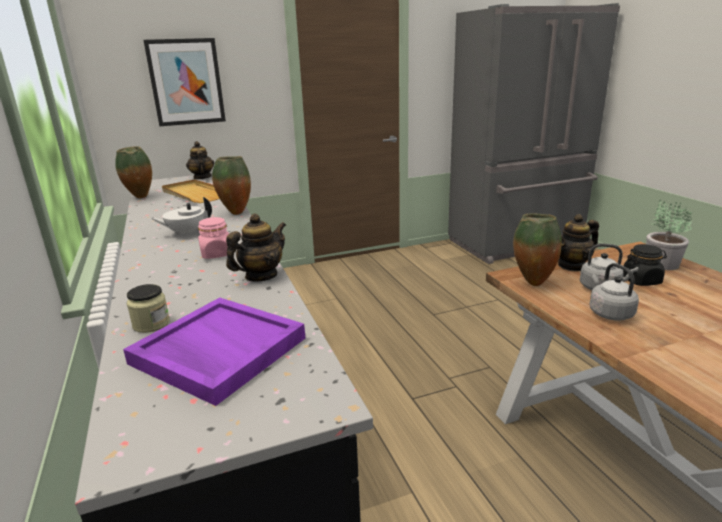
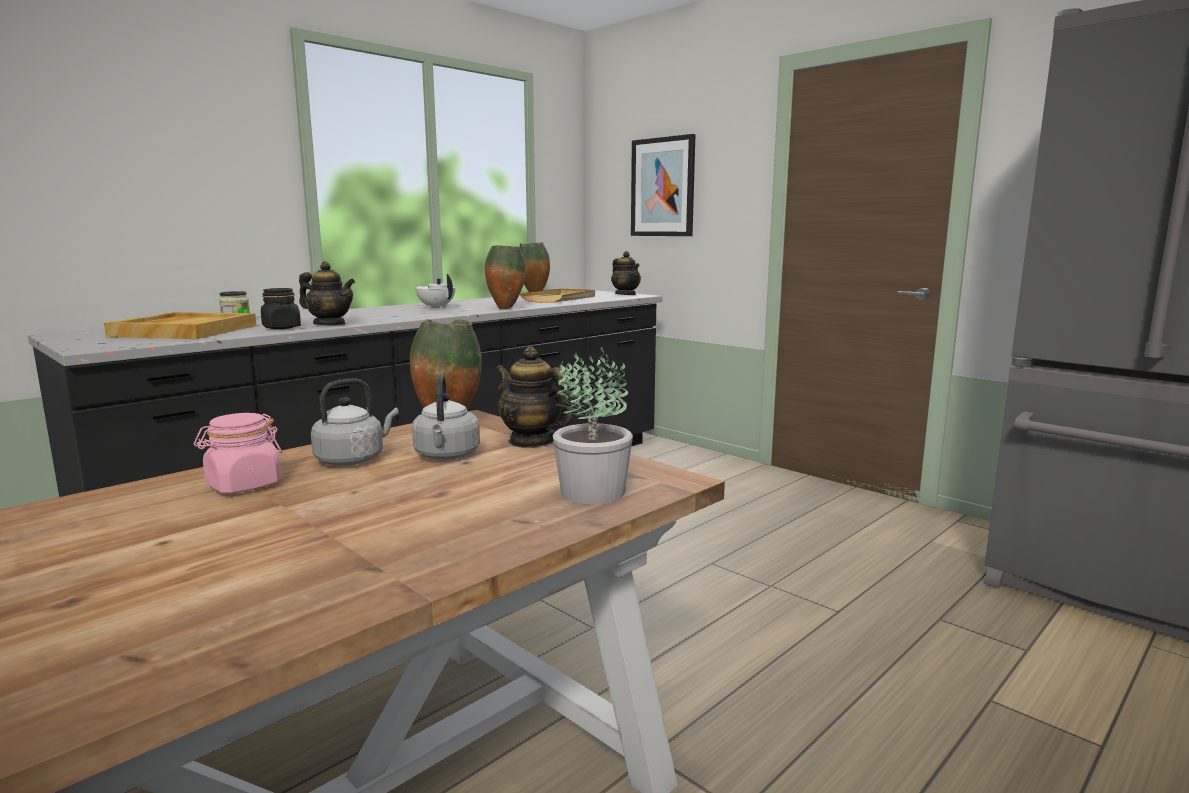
camera: 65 degrees right, 10 degrees down
(202, 177) = (625, 295): teapot -> teapot turned 105 degrees clockwise
(216, 254) = (383, 315): pink jar -> pink jar (243, 485)
(217, 351) = (185, 331): purple tray -> beige tray
(641, 280) = (492, 477): black jar -> black jar (281, 328)

